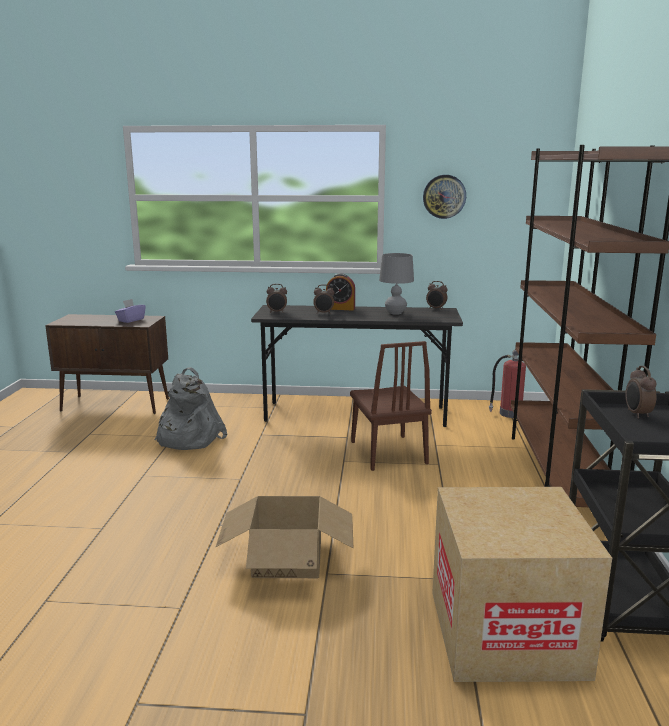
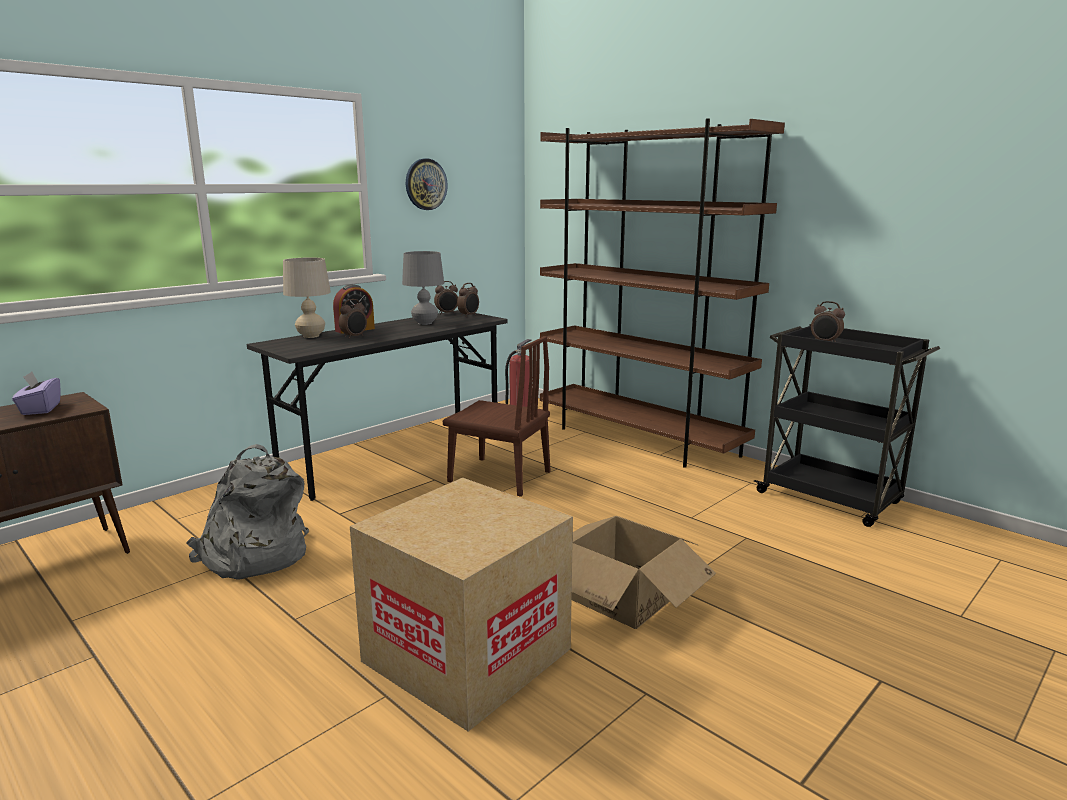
camera: 50 degrees left, 0 degrees up
(277, 312) = (296, 346): alarm clock -> alarm clock (469, 315)
(305, 307) = (311, 336): none -> beige table lamp
(506, 633) = (834, 551): cardboard box -> cardboard box (467, 655)

